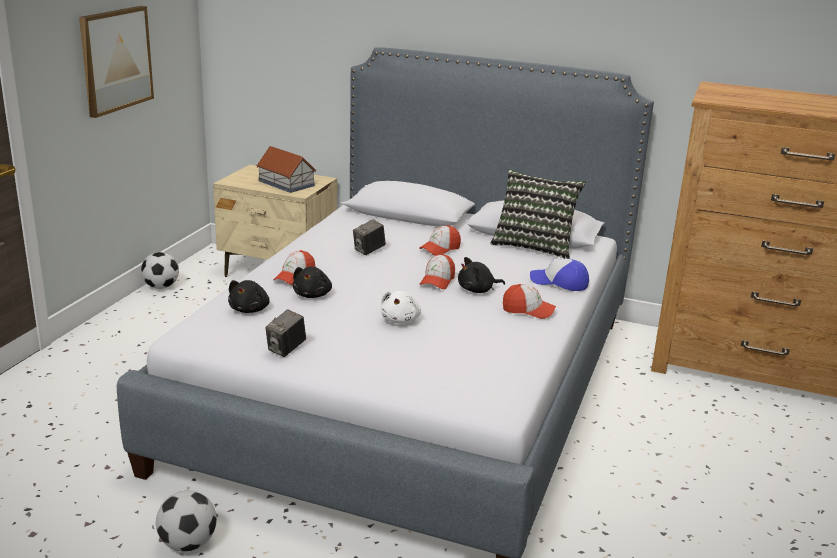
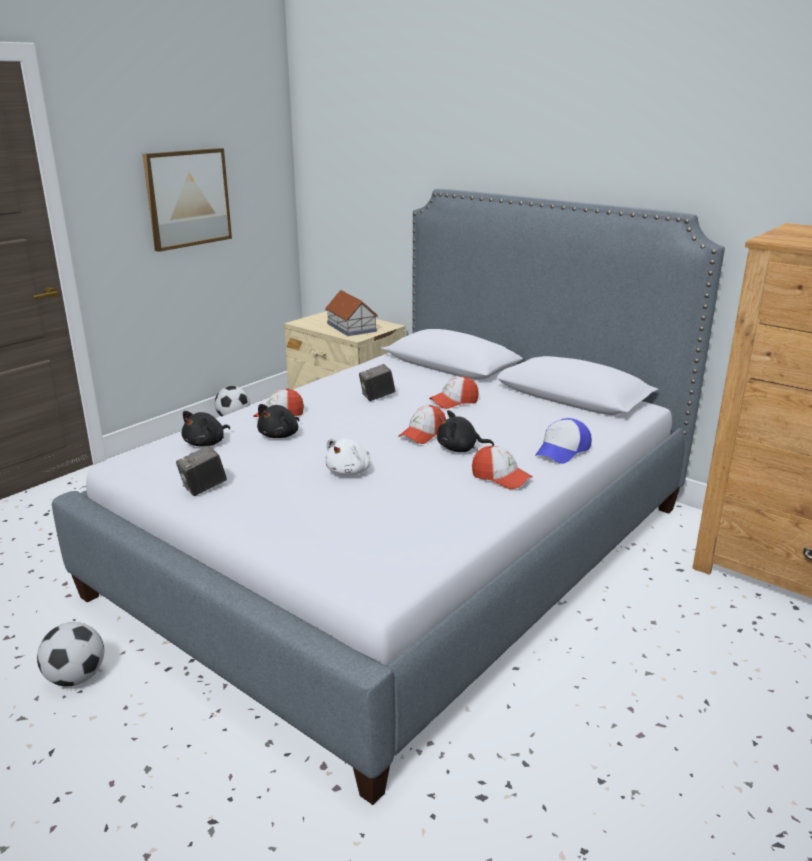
camera: 20 degrees right, 0 degrees up
(534, 246) = (563, 408): pillow -> none
(559, 282) = (562, 450): cap -> cap turned 90 degrees counterclockwise

